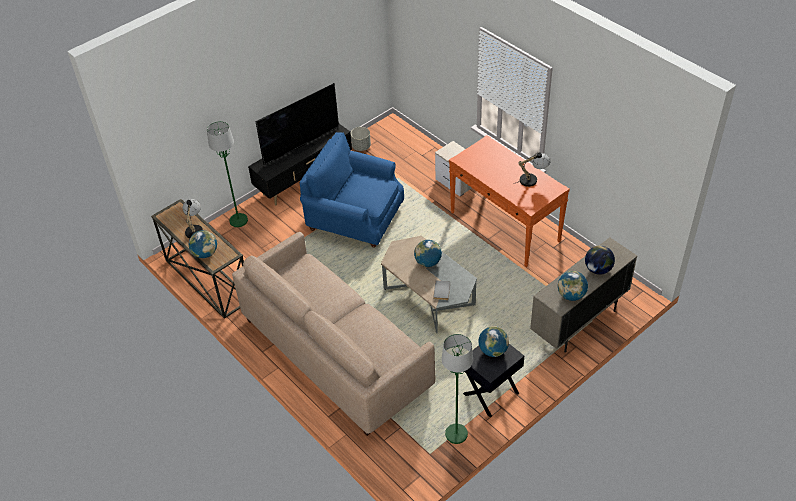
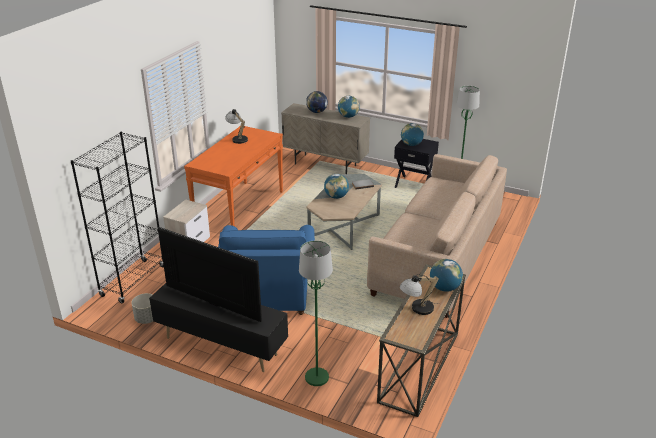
camera: 115 degrees left, 15 degrees down
(415, 144) = (133, 281): none -> black bookcase

